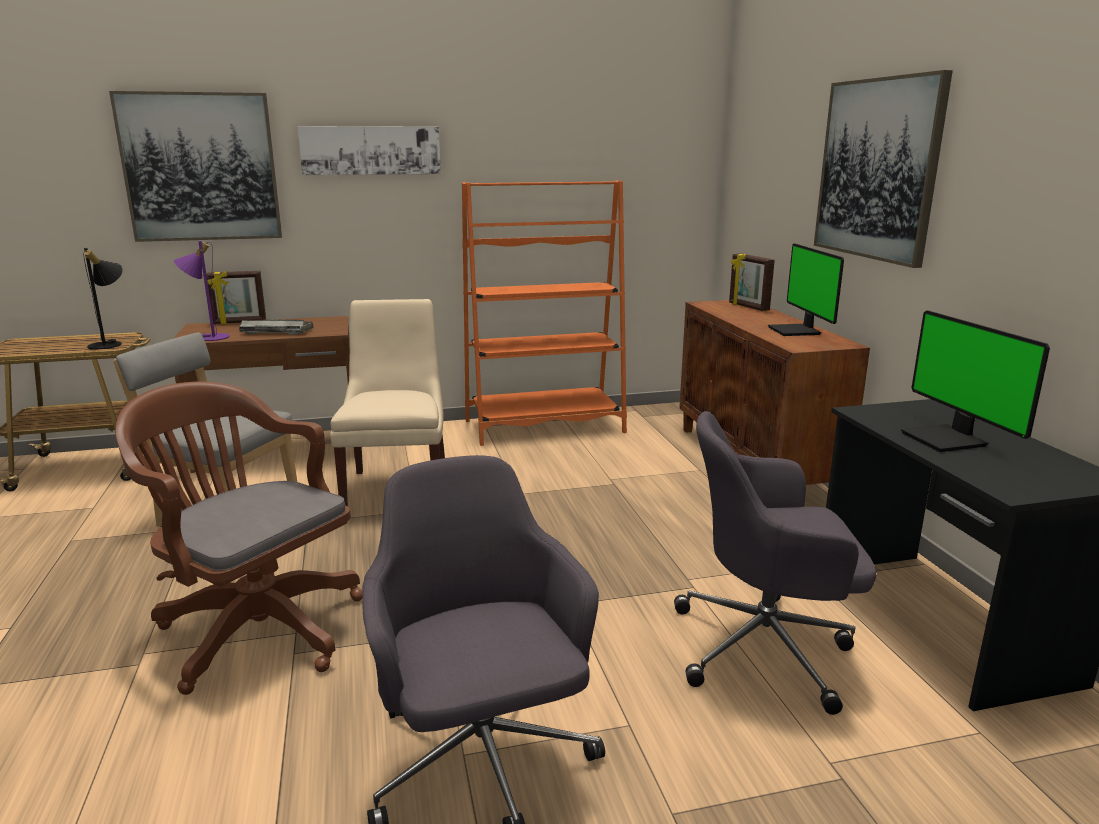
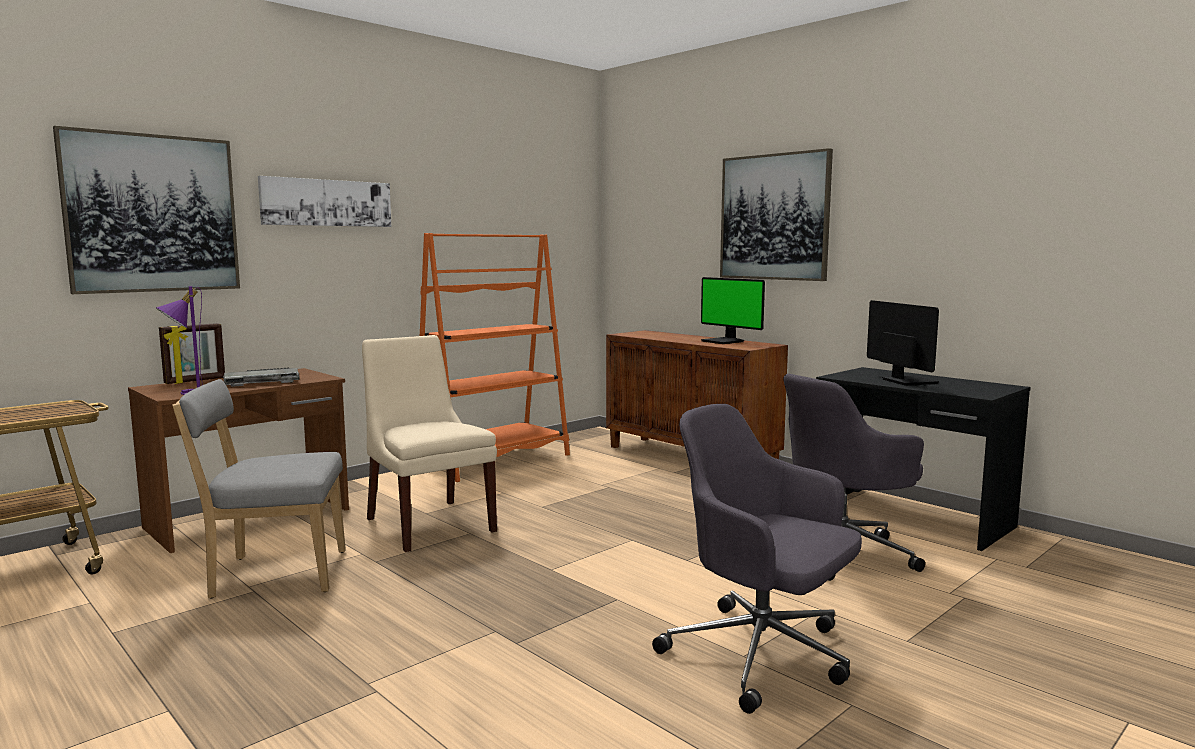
camera: 30 degrees left, 10 degrees down
(110, 344) = (67, 410): black table lamp -> none
(255, 627) = (450, 637): brown office chair -> none
(748, 307) = (659, 333): picture frame -> none
(947, 439) = (906, 381): monitor -> monitor turned 150 degrees counterclockwise

